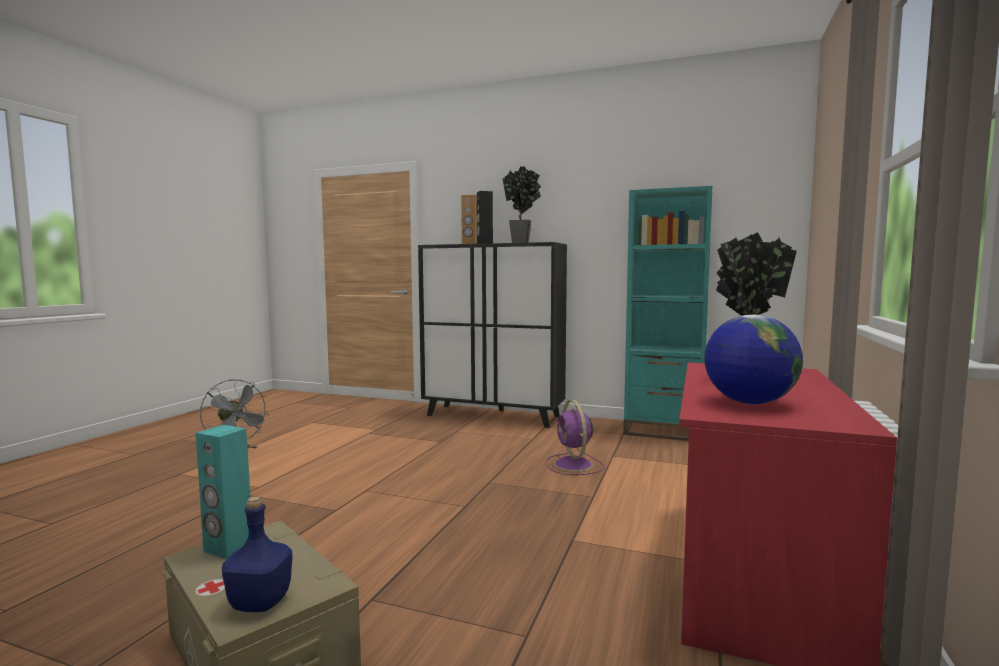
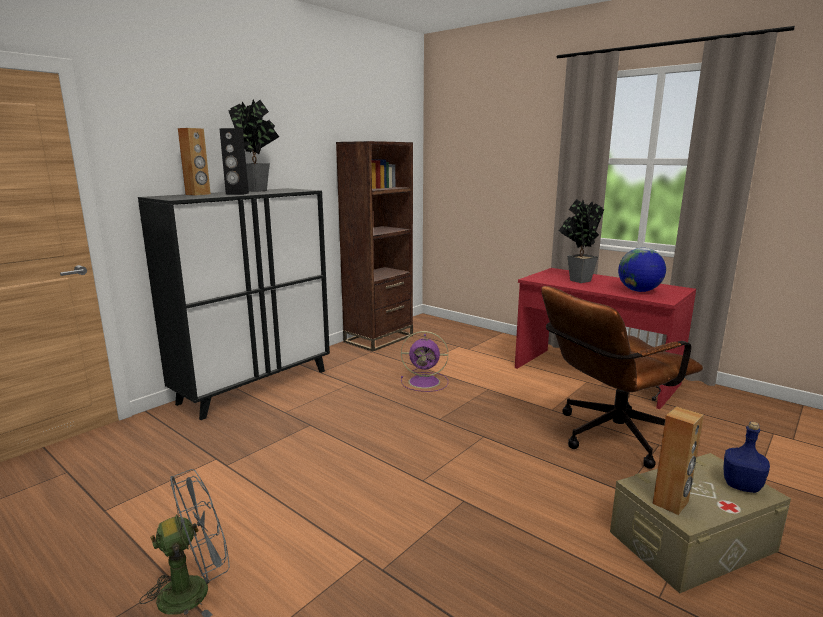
camera: 70 degrees left, 10 degrees up
(228, 548) = (671, 503): turquoise speaker -> brown speaker
(517, 585) = (607, 437): none -> brown office chair
(663, 431) = (379, 339): turquoise bookcase -> brown bookcase

